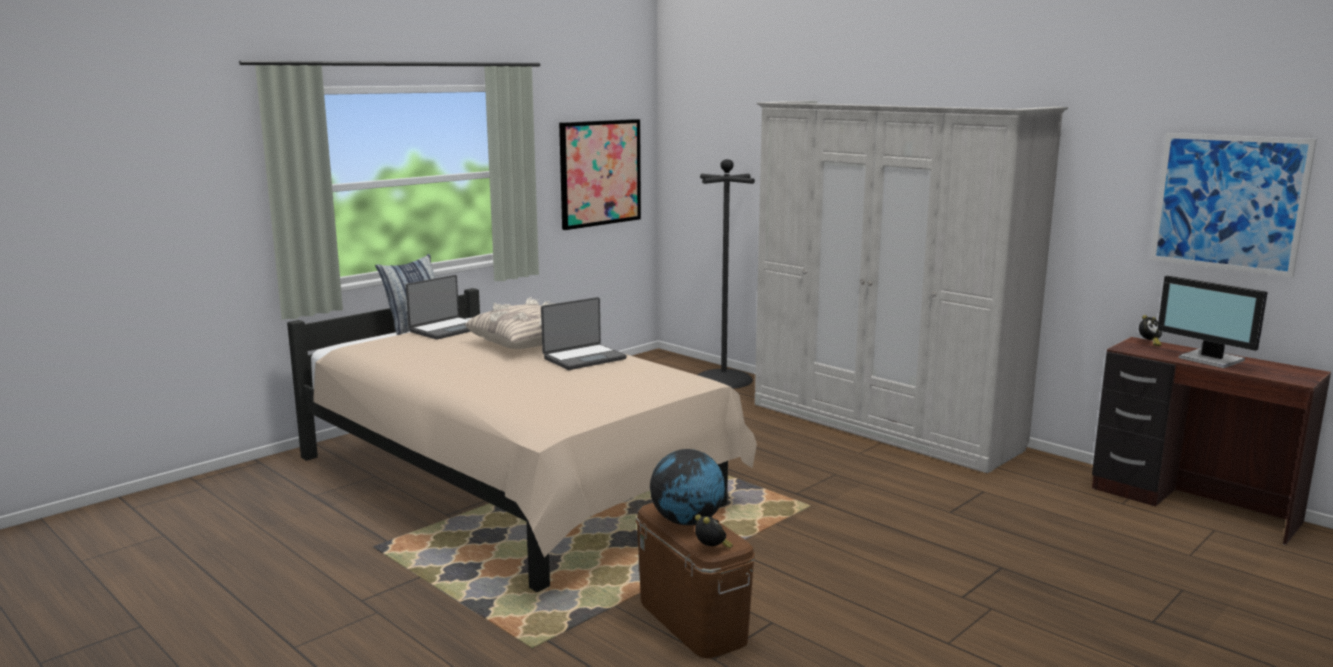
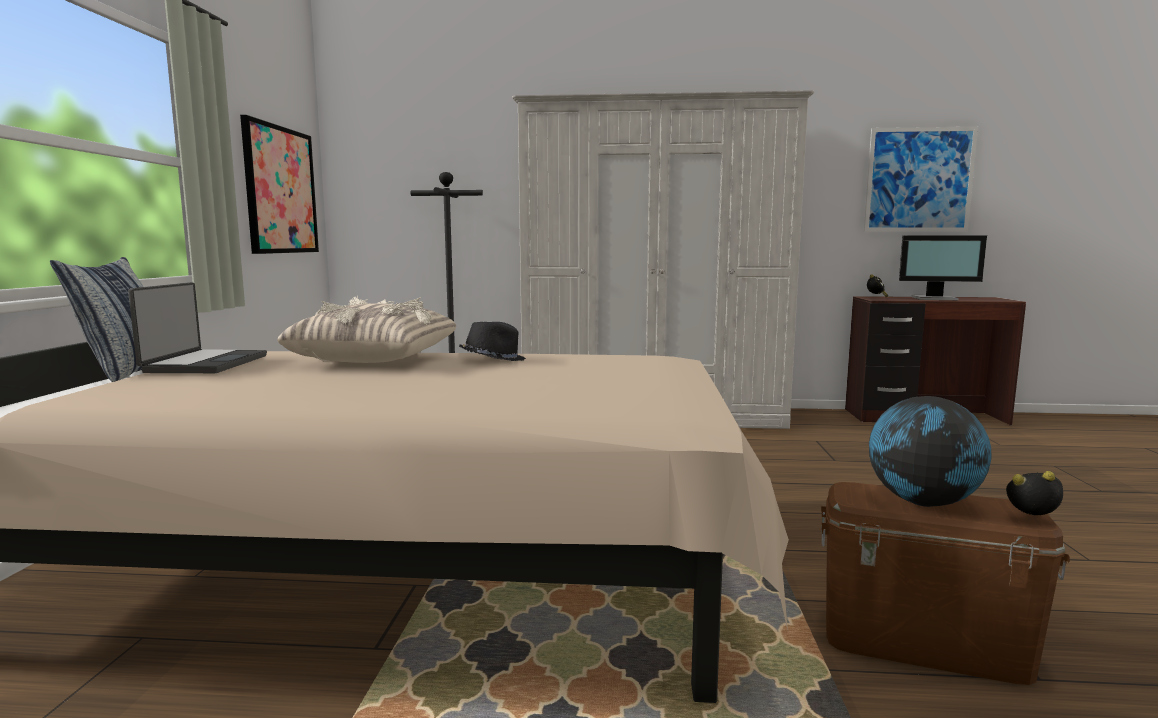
camera: 40 degrees left, 5 degrees down
(583, 358) = (493, 359): laptop -> black hat

